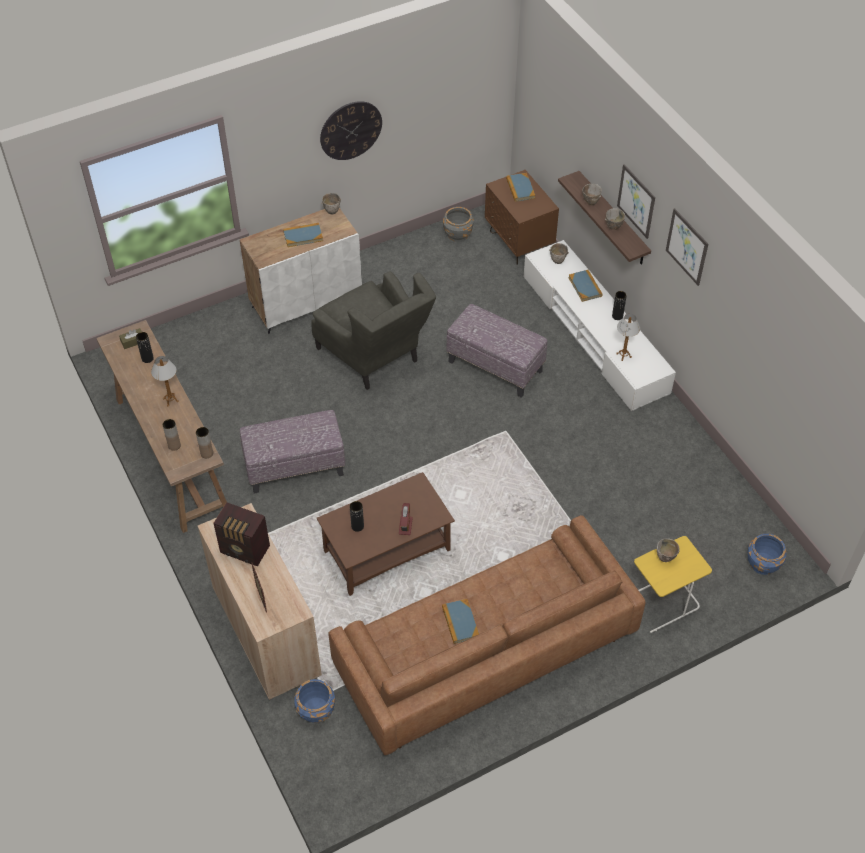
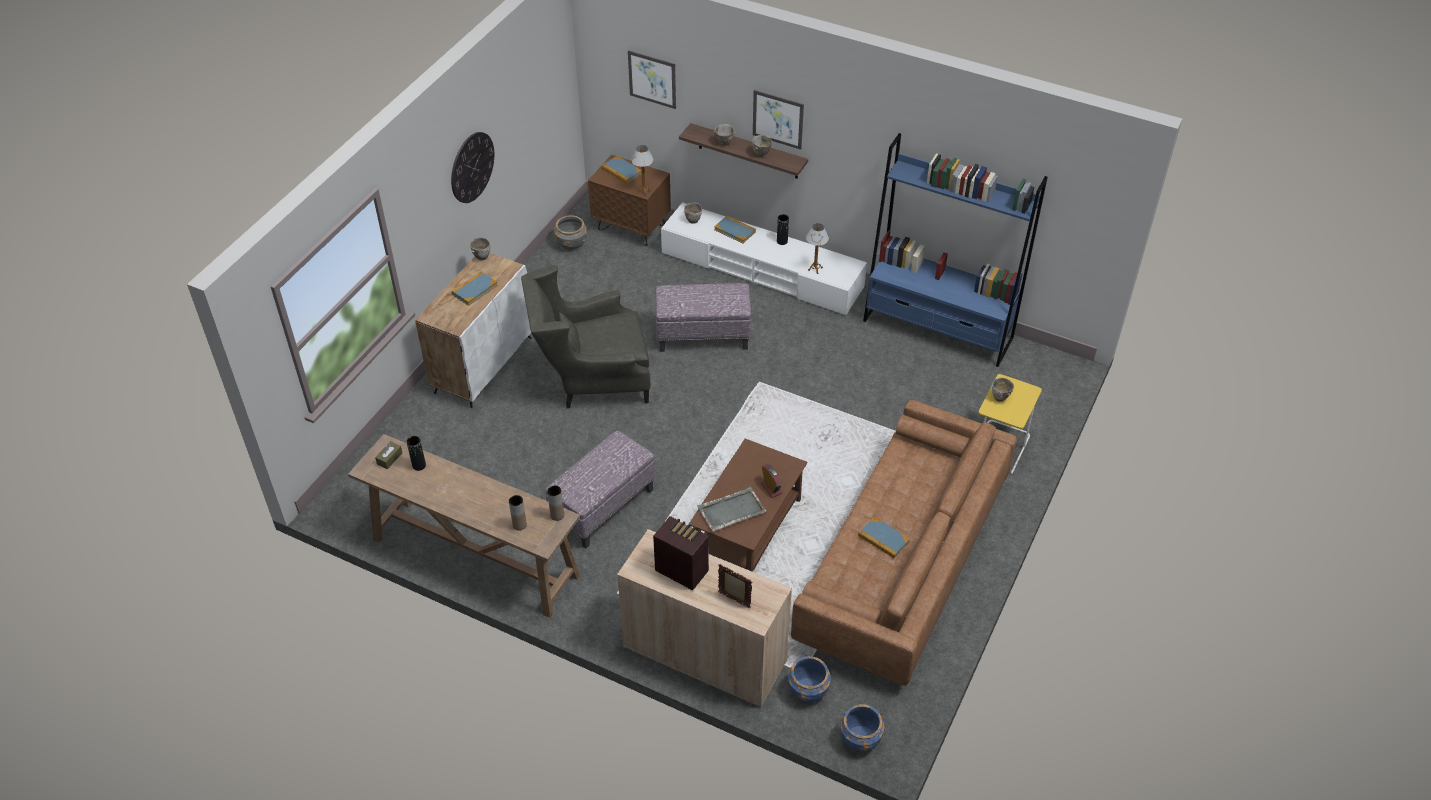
camera: 35 degrees left, 5 degrees down
(171, 400) = (478, 489): table lamp -> table lamp (644, 192)
(245, 550) = (681, 569): radio -> radio turned 135 degrees counterclockwise
(357, 526) = (731, 511): black vase -> grey tray
(375, 358) = (592, 380): grey armchair -> grey armchair turned 150 degrees clockwise
(687, 247) = (856, 134): picture -> picture (652, 79)
(703, 467) = (938, 329): none -> blue bookcase
(762, 564) = (1044, 378): blue planter -> blue planter (860, 740)

